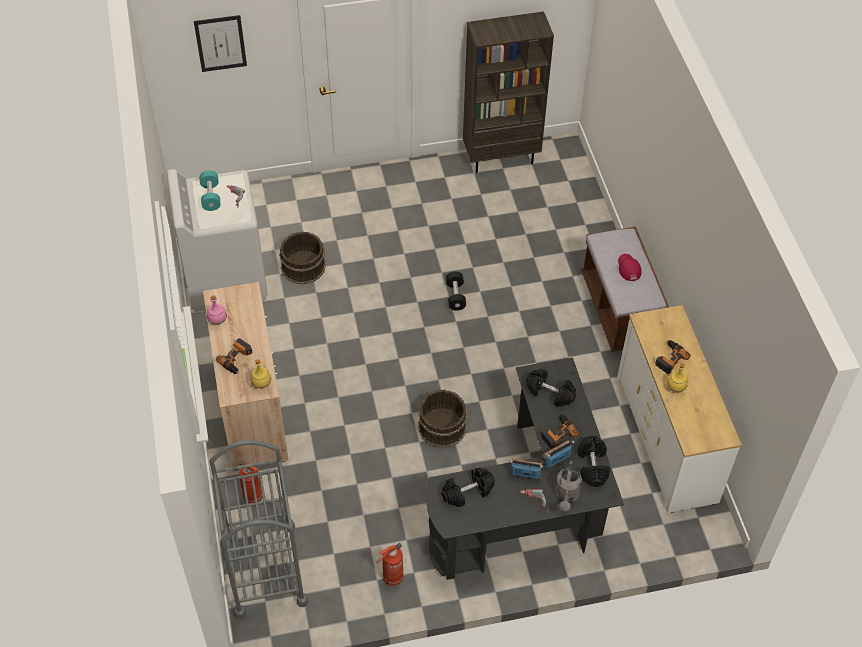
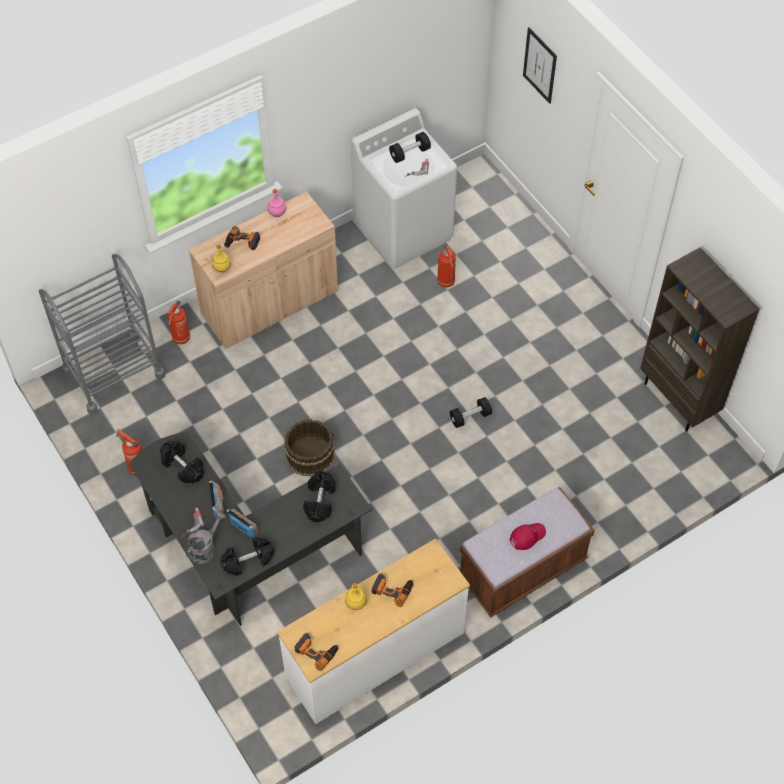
camera: 70 degrees right, 5 degrees up
(211, 196) = (410, 153): turquoise dumbbell -> black dumbbell
(303, 266) = (446, 282): brown bucket -> fire extinguisher
(557, 432) = (275, 520): power drill -> power drill (316, 651)
(566, 497) = (205, 548): grey watering can -> grey watering can turned 135 degrees clockwise

